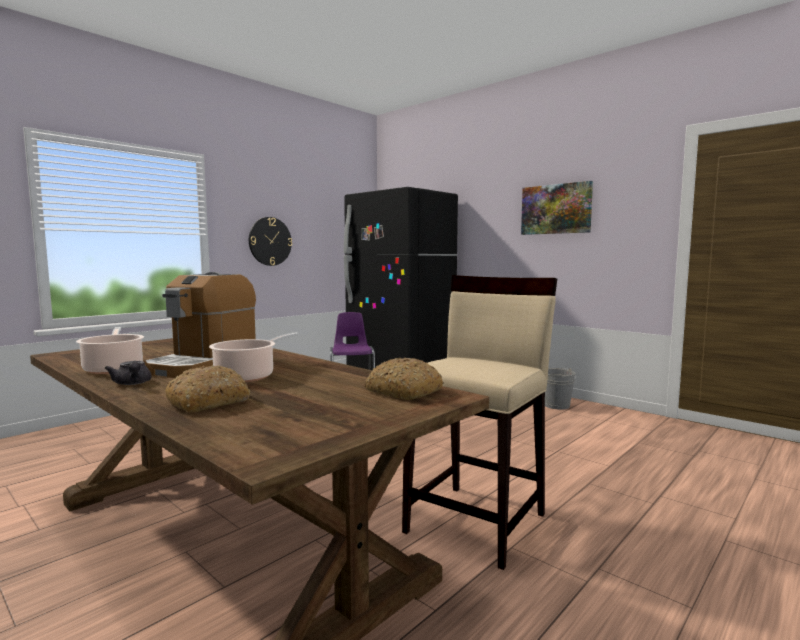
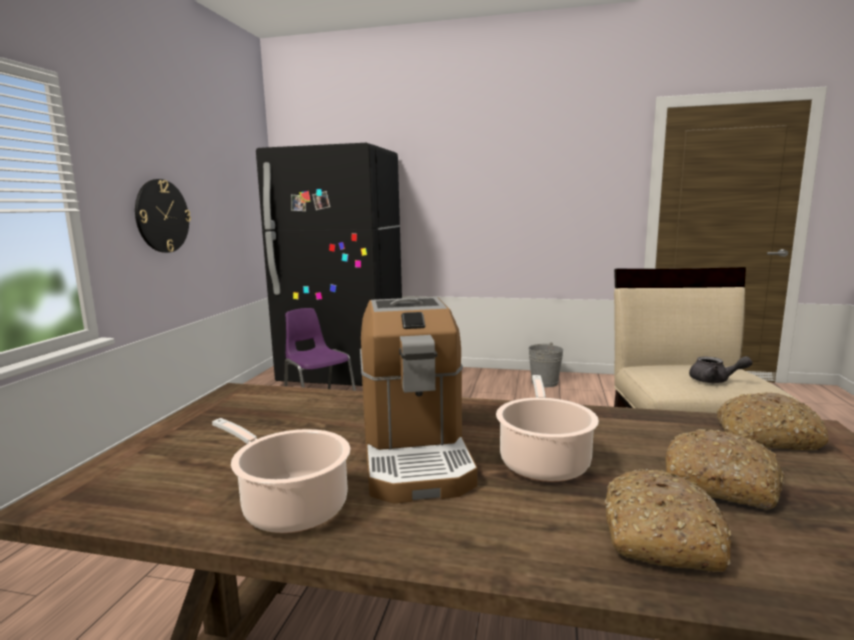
camera: 30 degrees left, 5 degrees up
(132, 384) = (432, 534): grey teapot -> grey teapot (715, 381)
(301, 398) = (721, 483): none -> bread
(556, 209) = (522, 175): picture -> none

